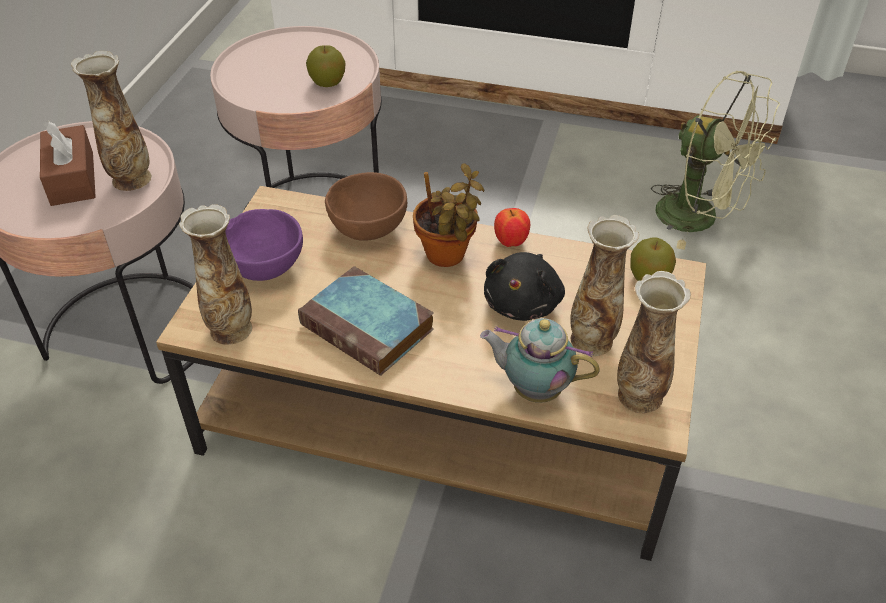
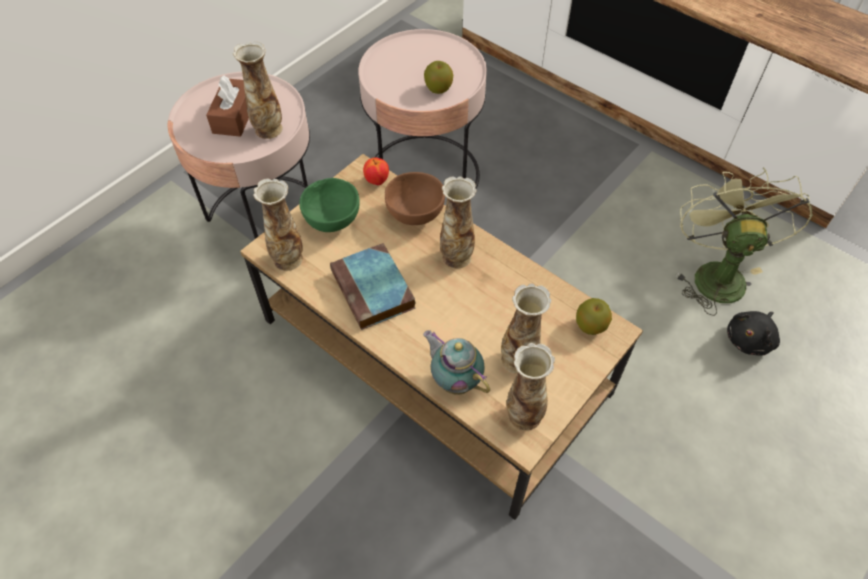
camera: 25 degrees right, 10 degrees up
(266, 267) = (333, 220): purple bowl -> green bowl
(448, 257) = (456, 256): potted plant -> vase
(511, 242) = (507, 260): apple -> apple (377, 181)
(524, 303) = (487, 312): black plush toy -> black plush toy (749, 339)
(700, 218) = (715, 273): green fan -> green fan turned 150 degrees counterclockwise

